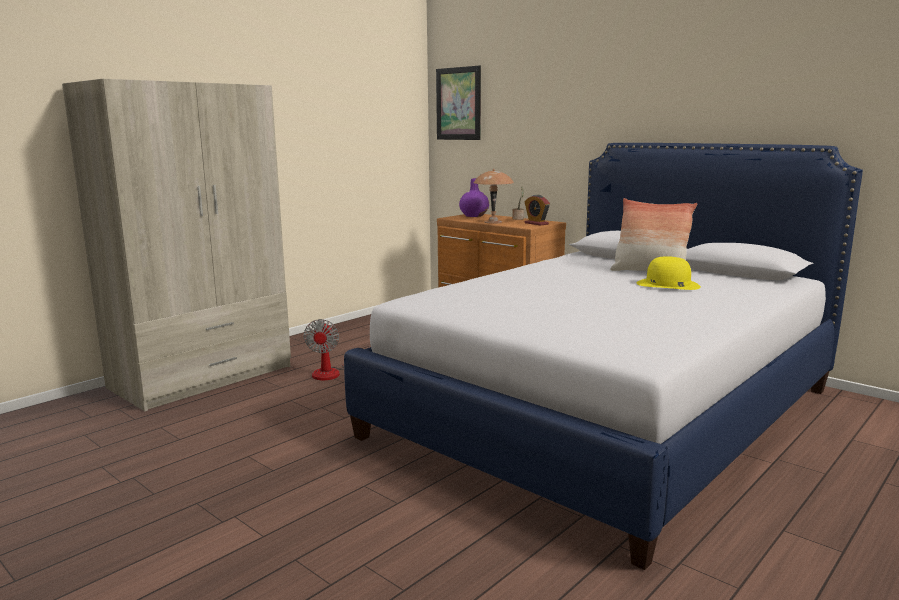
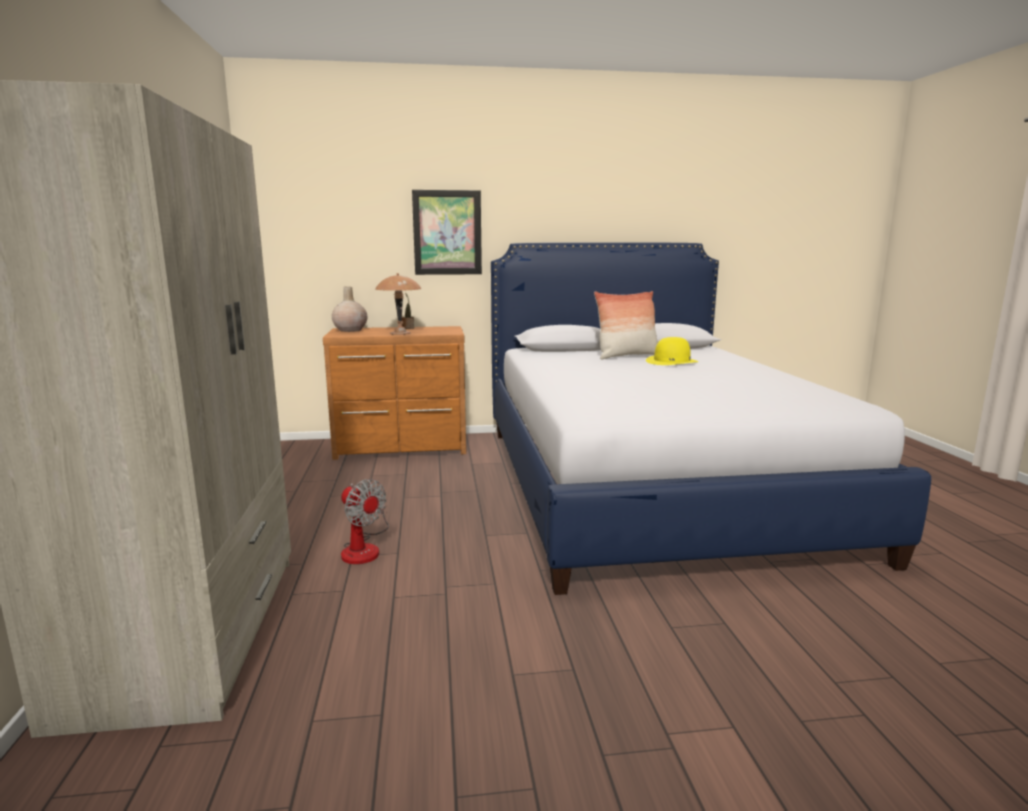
camera: 50 degrees left, 0 degrees up
(458, 104) = (293, 198): picture -> picture (447, 233)
(474, 215) = (350, 330): purple vase -> beige vase
(536, 223) = (445, 329): alarm clock -> none

